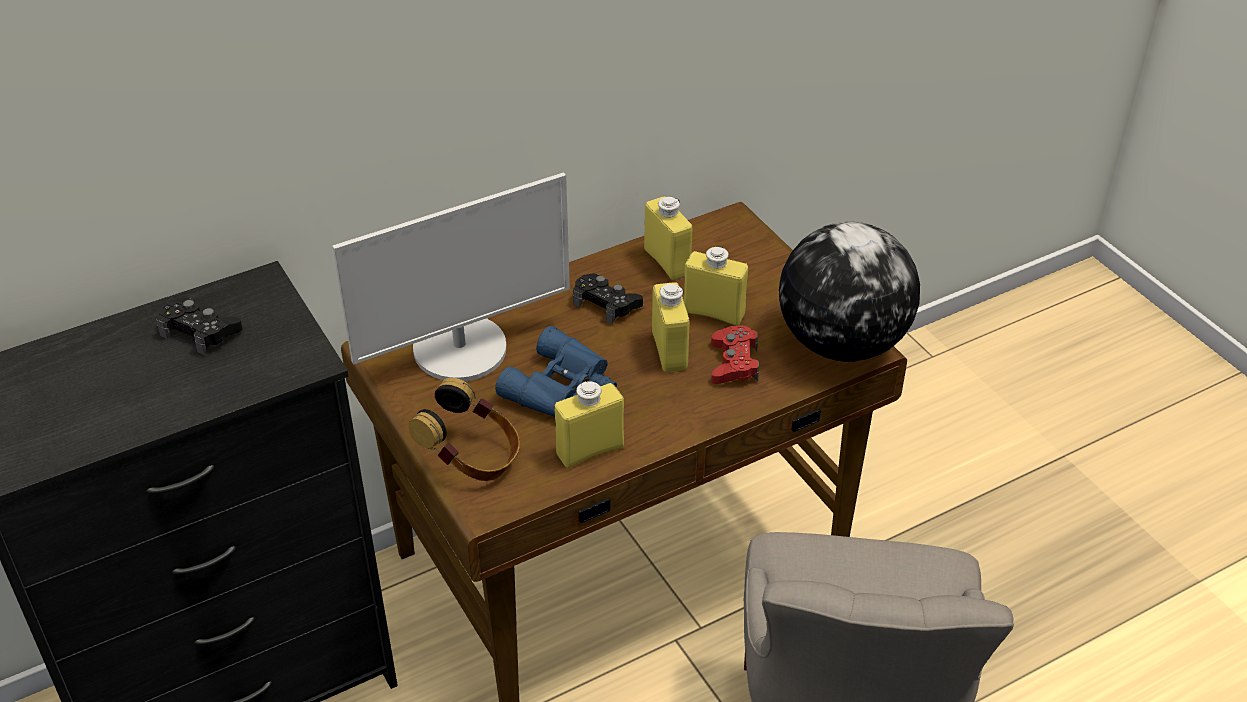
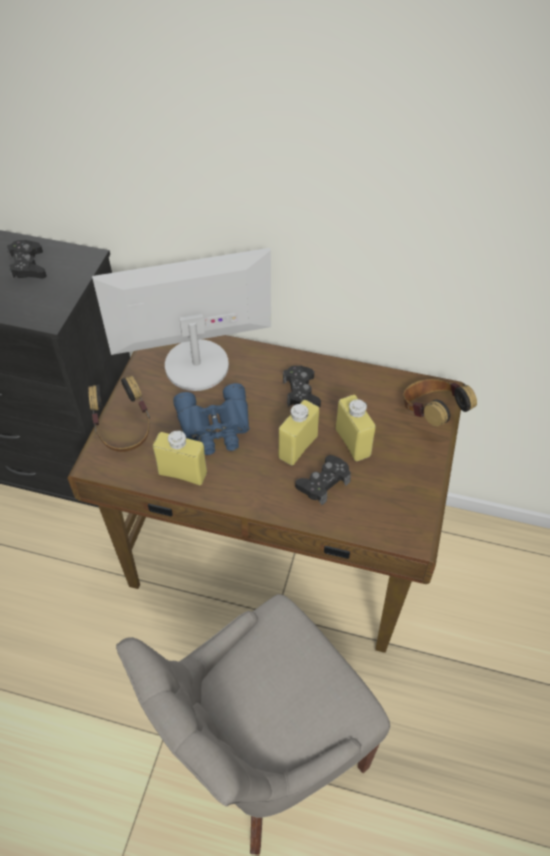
camera: 45 degrees right, 10 degrees up
(461, 349) = (196, 365): monitor -> monitor turned 150 degrees clockwise
(667, 262) = (367, 390): yellow bottle -> none
(734, 363) = (323, 483): red game controller -> black game controller
(750, 244) = (431, 414): none -> headphones
(841, 343) = (404, 521): globe -> none

